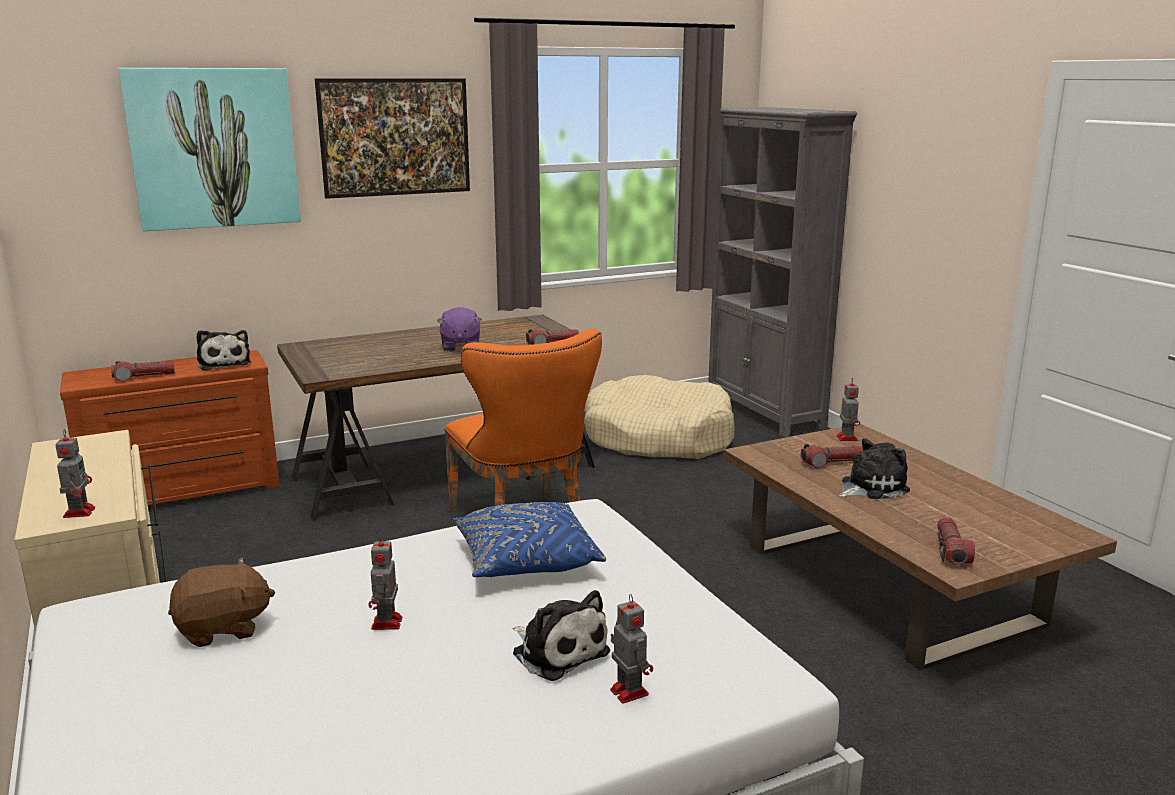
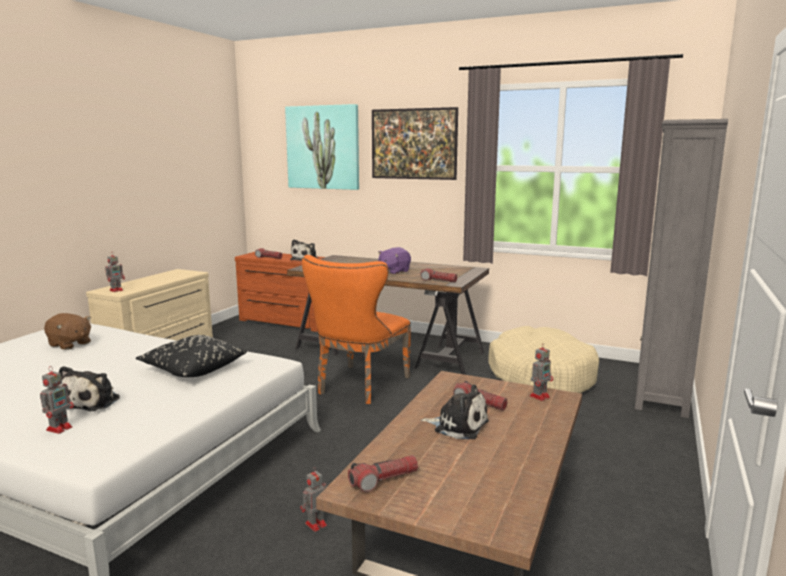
camera: 50 degrees right, 5 degrees down
(386, 624) = (96, 365): toy robot -> toy robot (315, 525)
(526, 561) = (193, 369): blue pillow -> black pillow

